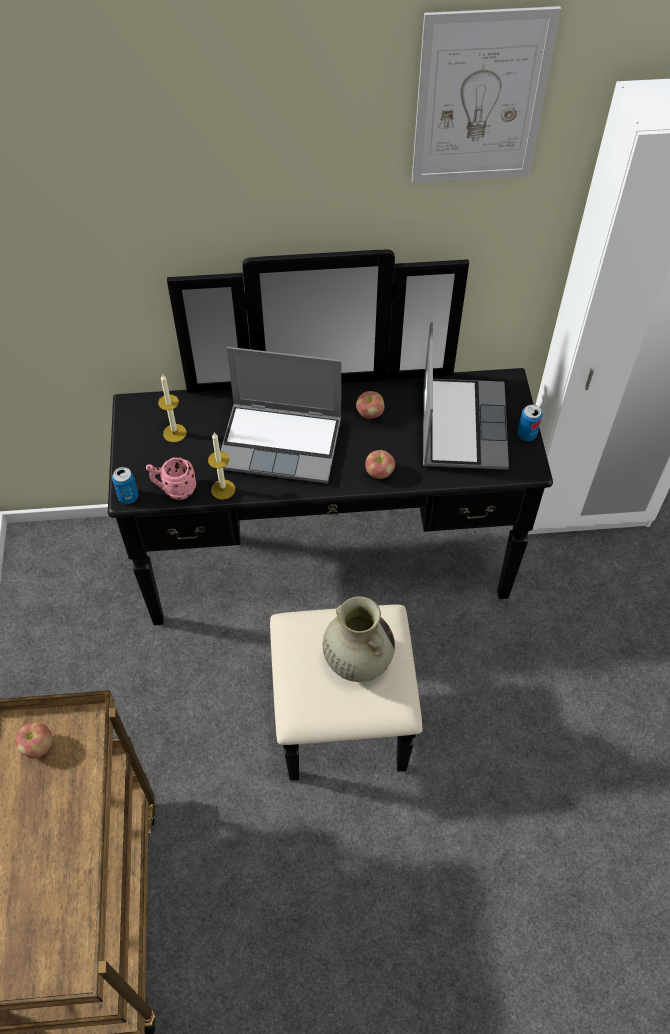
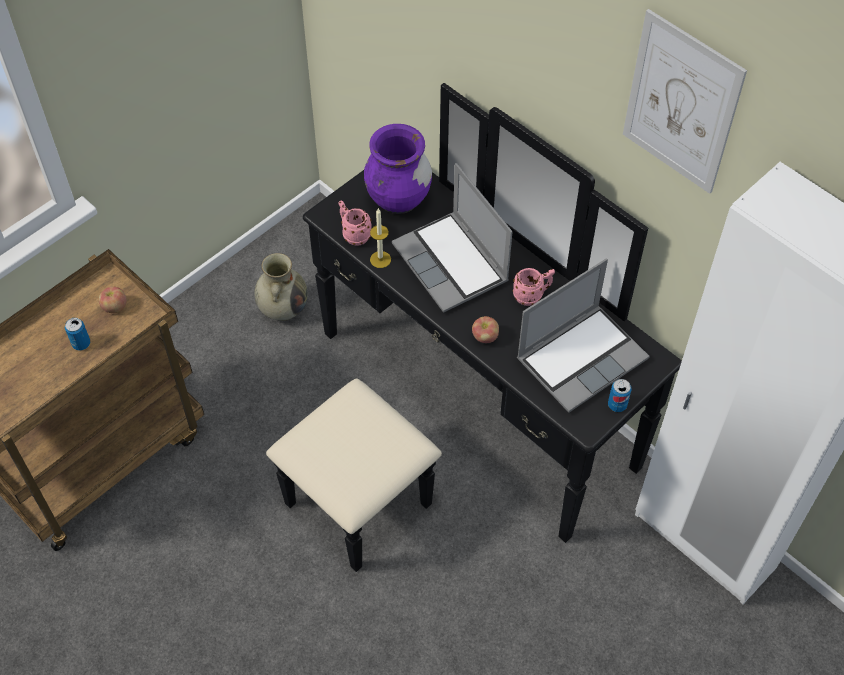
camera: 50 degrees right, 0 degrees up
(128, 496) = (324, 214): can -> can (81, 344)
(174, 433) = (398, 200): candle -> purple vase
(357, 660) = (362, 451): beige vase -> beige vase (283, 308)
(370, 413) = (532, 295): apple -> pink mug

